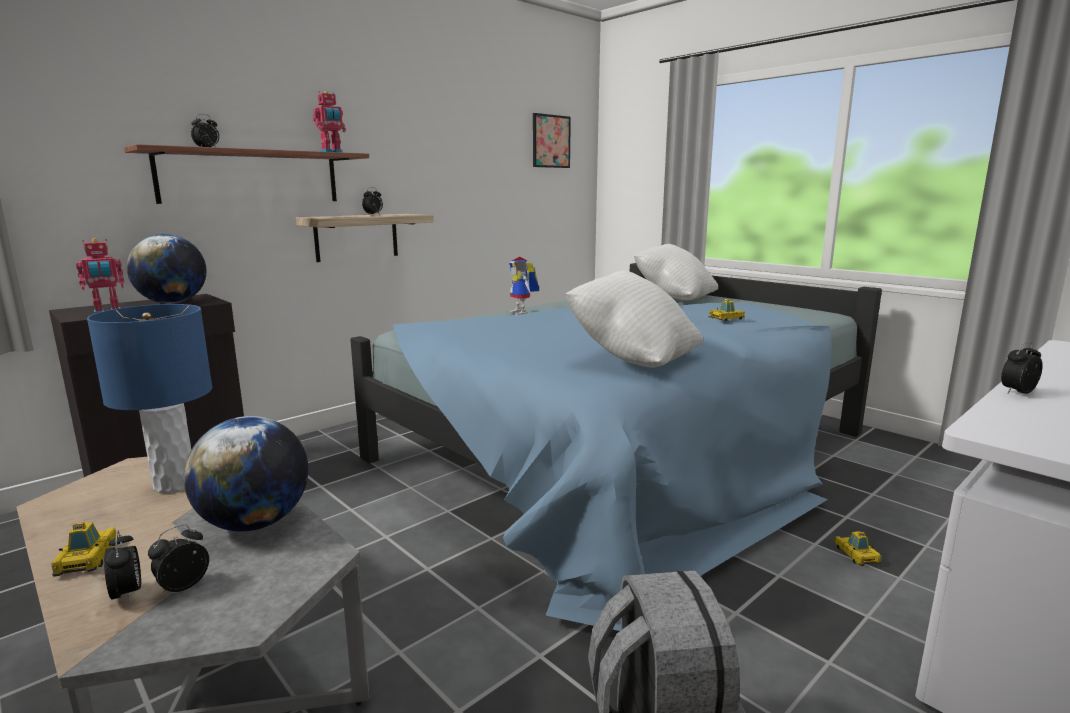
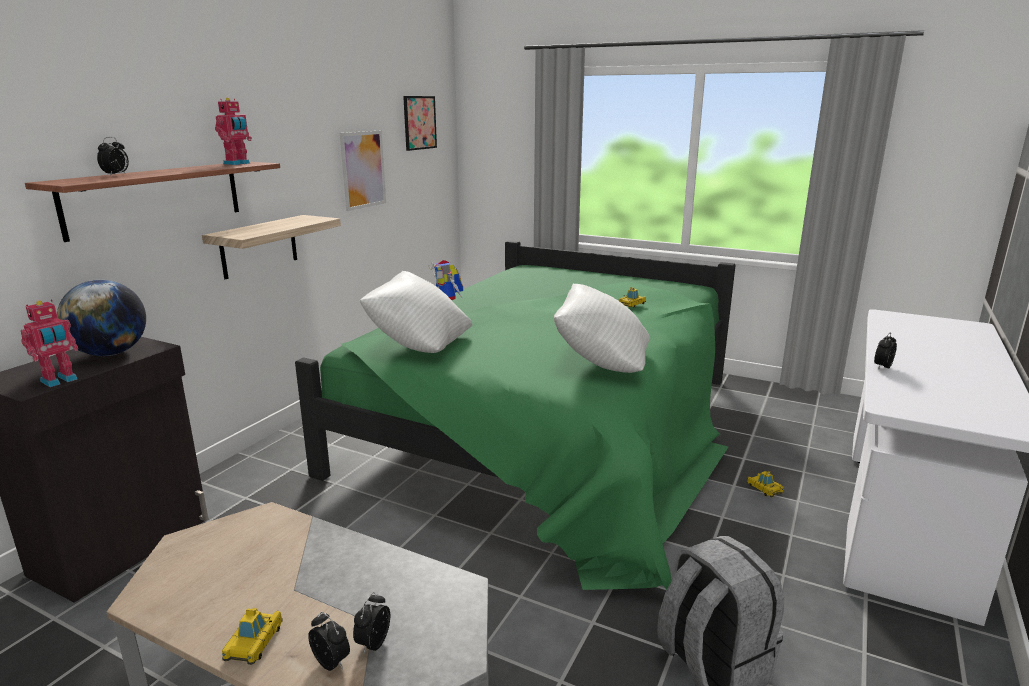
camera: 20 degrees left, 5 degrees up
(88, 558) = (254, 642): toy car -> toy car turned 135 degrees counterclockwise
(174, 485) = (252, 553): blue table lamp -> none
(255, 523) = (374, 574): globe -> none
(373, 214) = (276, 222): alarm clock -> none
(480, 179) = (363, 169): none -> picture
(625, 453) = (553, 430): blue bed -> green bed
(674, 298) = (563, 278): white pillow -> white pillow (419, 344)

